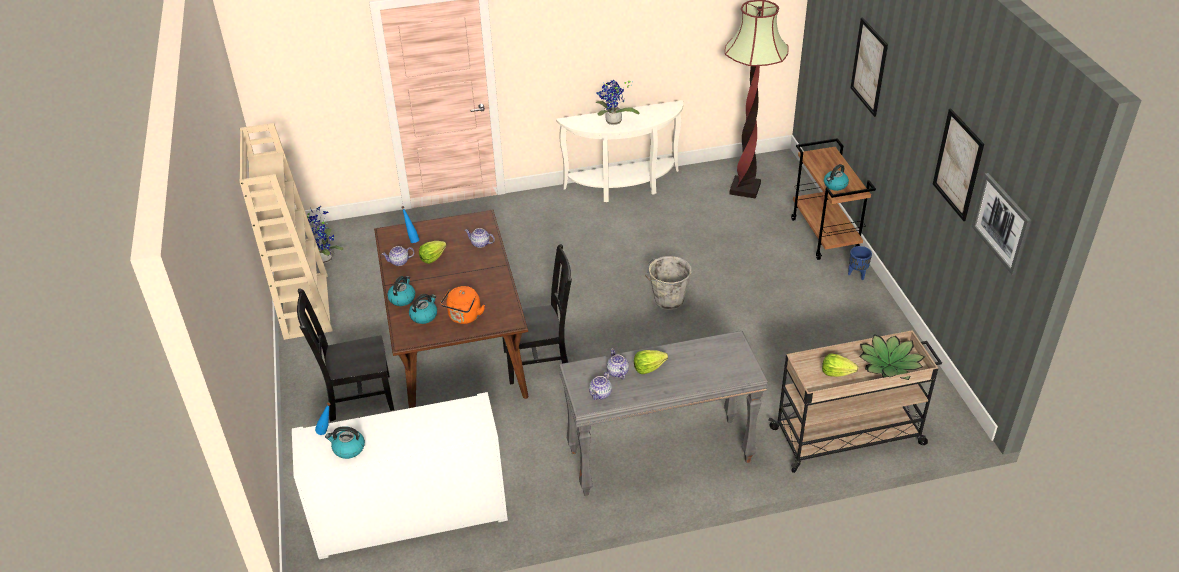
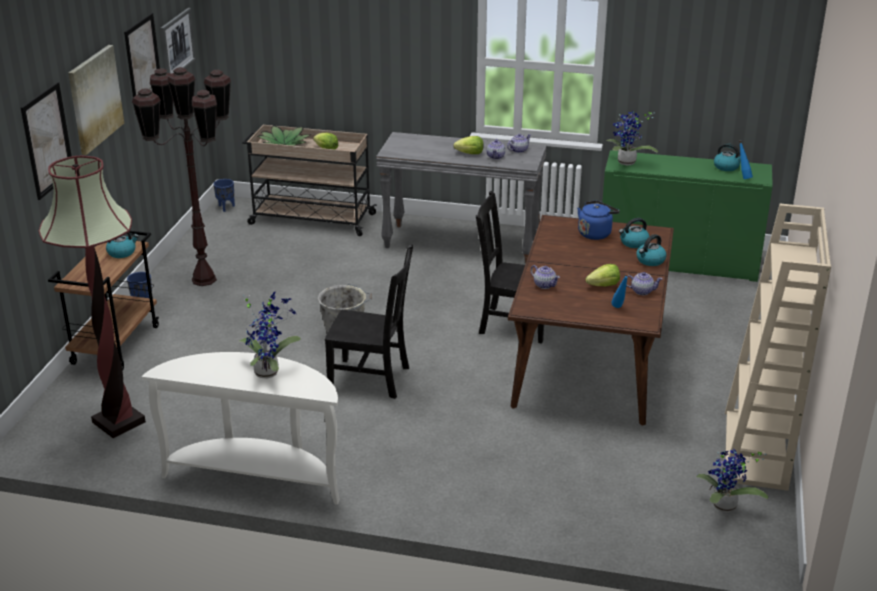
camera: 155 degrees left, 10 degrees down
(357, 397) = (707, 345): black chair -> black chair (372, 379)
(411, 516) = (677, 262): white cabinet -> green cabinet
(464, 317) = (595, 233): orange kettle -> blue kettle
(468, 414) = (626, 163): none -> potted plant
(845, 317) = (204, 279): none -> brown floor lamp
(908, 106) = (95, 99): none -> picture
(954, 420) = (226, 207): none -> blue planter

